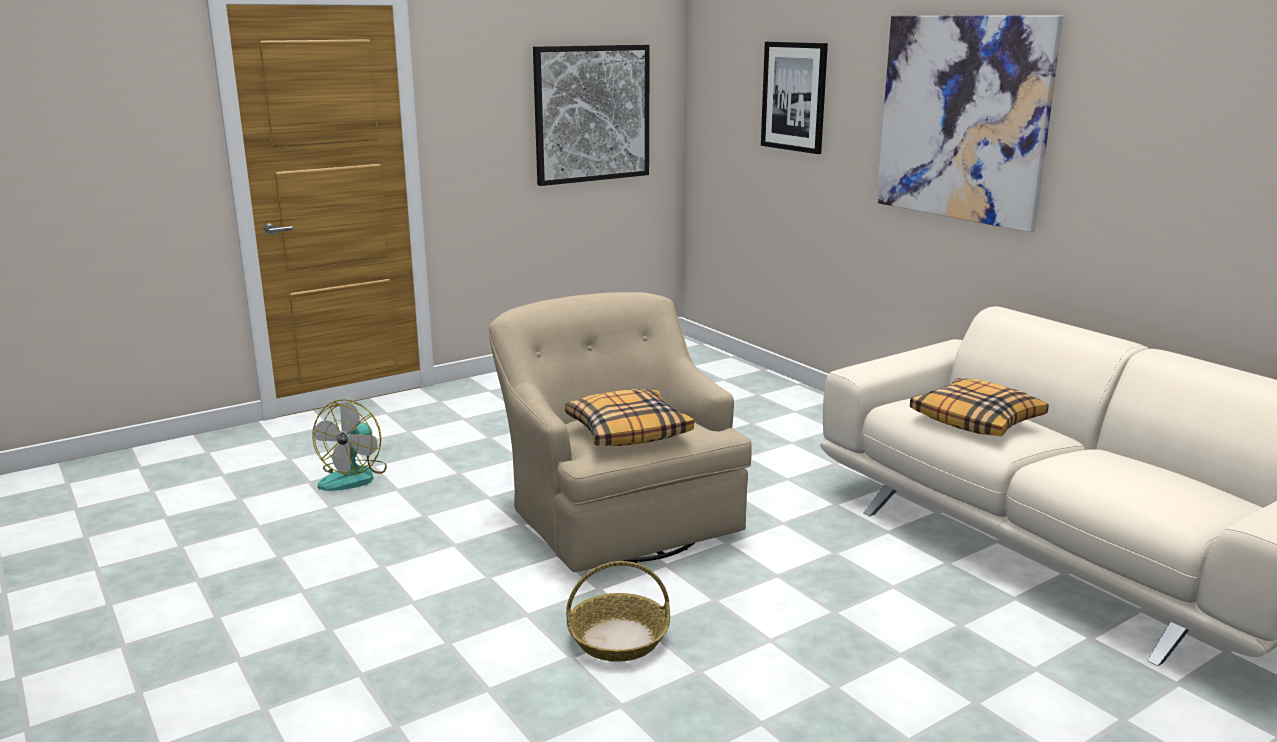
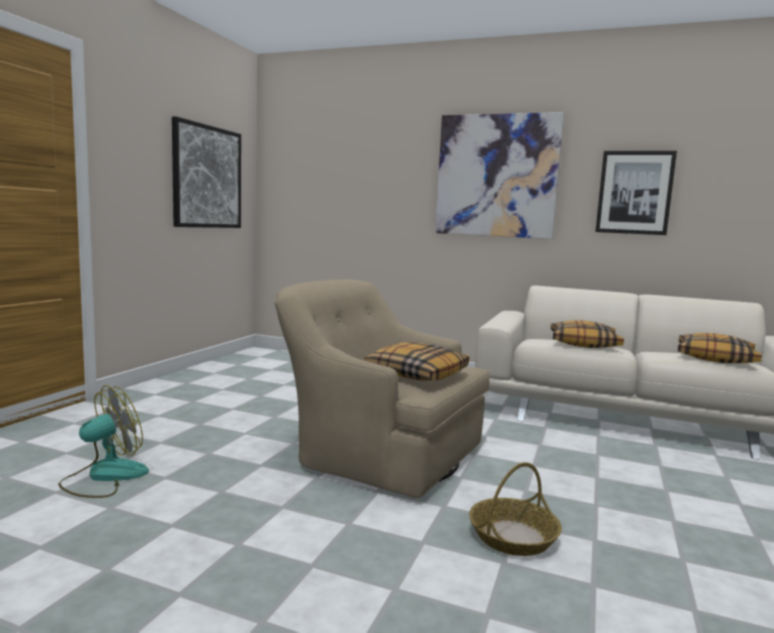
camera: 35 degrees left, 10 degrees down
(354, 476) = (104, 476): fan -> fan turned 120 degrees counterclockwise
(794, 96) = (360, 170): picture -> picture (634, 192)
(1153, 487) = (715, 358): none -> pillow

